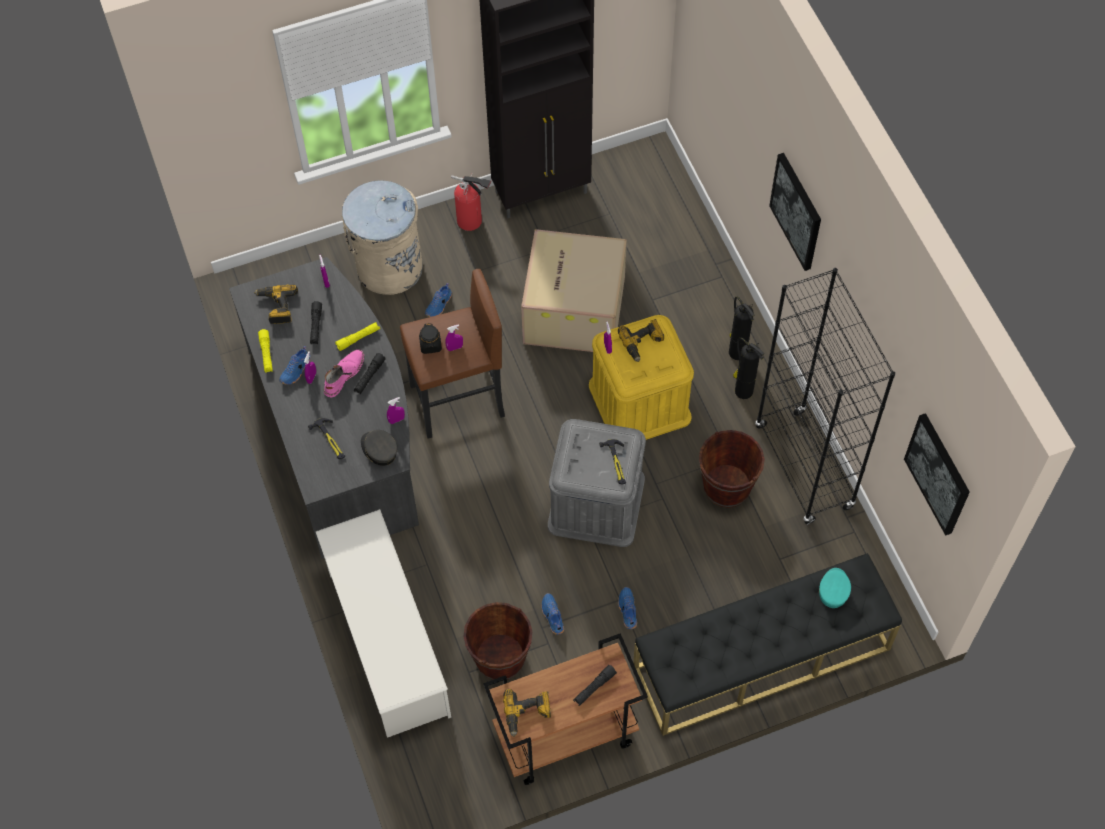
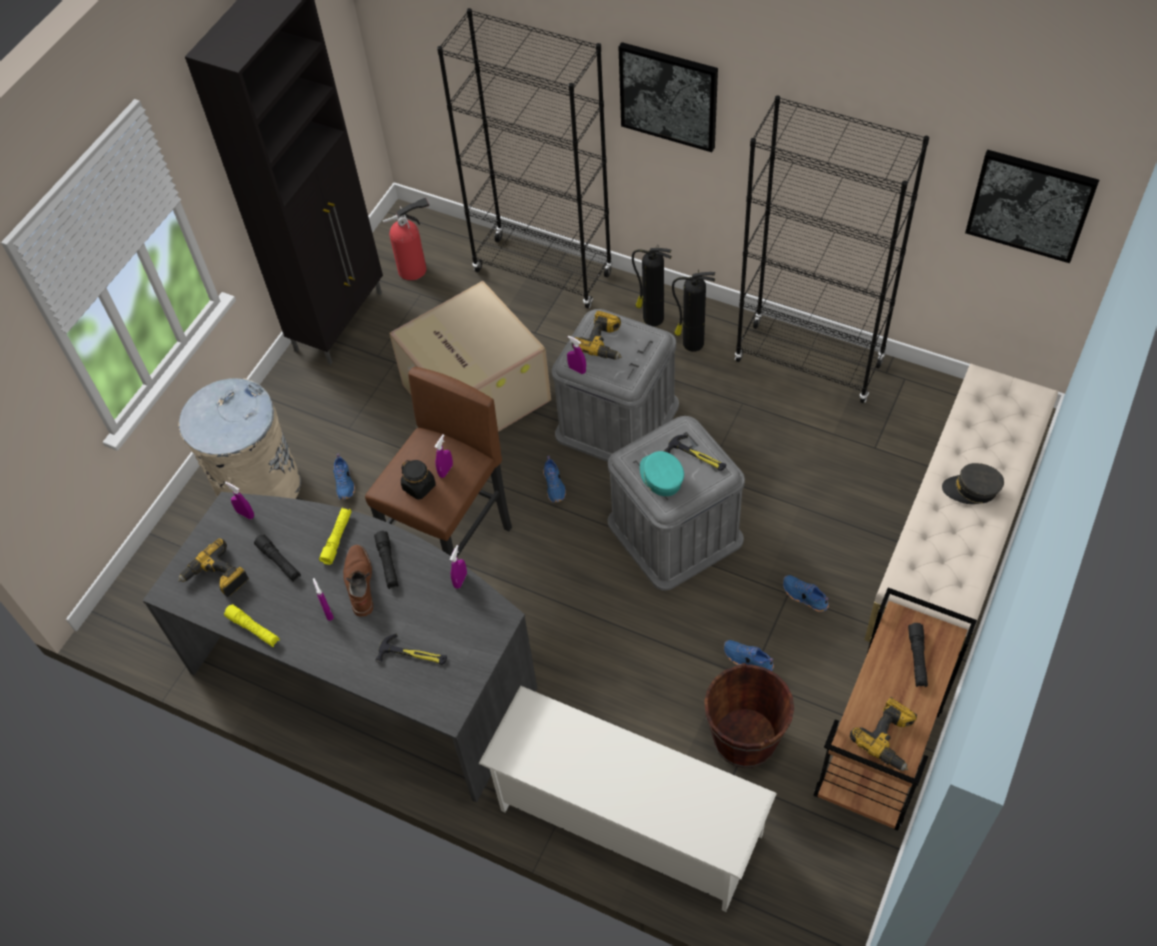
camera: 40 degrees left, 5 degrees down
(296, 371) = (304, 619): blue shoe -> blue shoe (555, 485)
(343, 375) = (359, 583): pink boot -> brown boot
(379, 450) = (474, 622): grey cap -> grey cap (972, 489)
(472, 221) = (299, 391): fire extinguisher -> fire extinguisher (415, 268)
(639, 402) = (617, 420): yellow storage box -> grey storage box
(702, 261) = (543, 272): none -> black bookcase
(726, 487) = (767, 427): brown bucket -> none
(761, 658) = (955, 538): black bench -> beige bench
(833, 590) = (983, 412): turquoise cap -> turquoise cap (661, 477)

